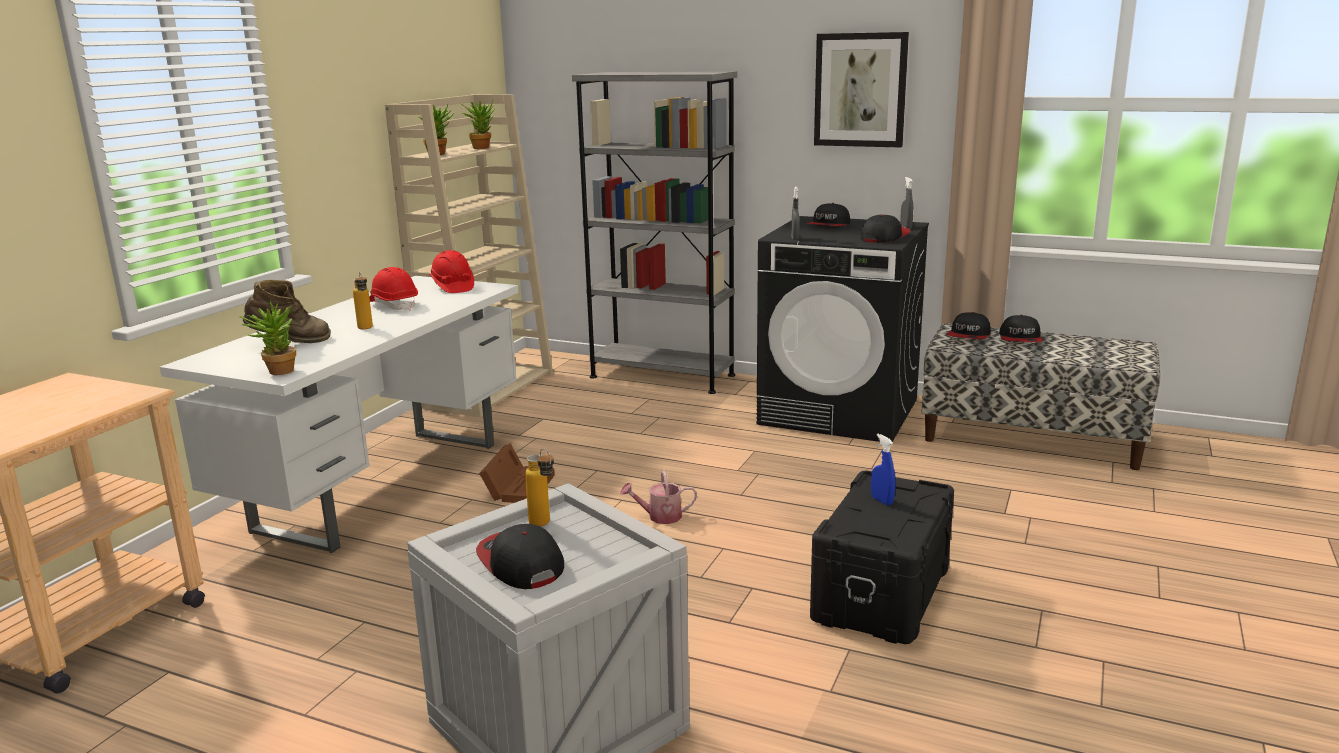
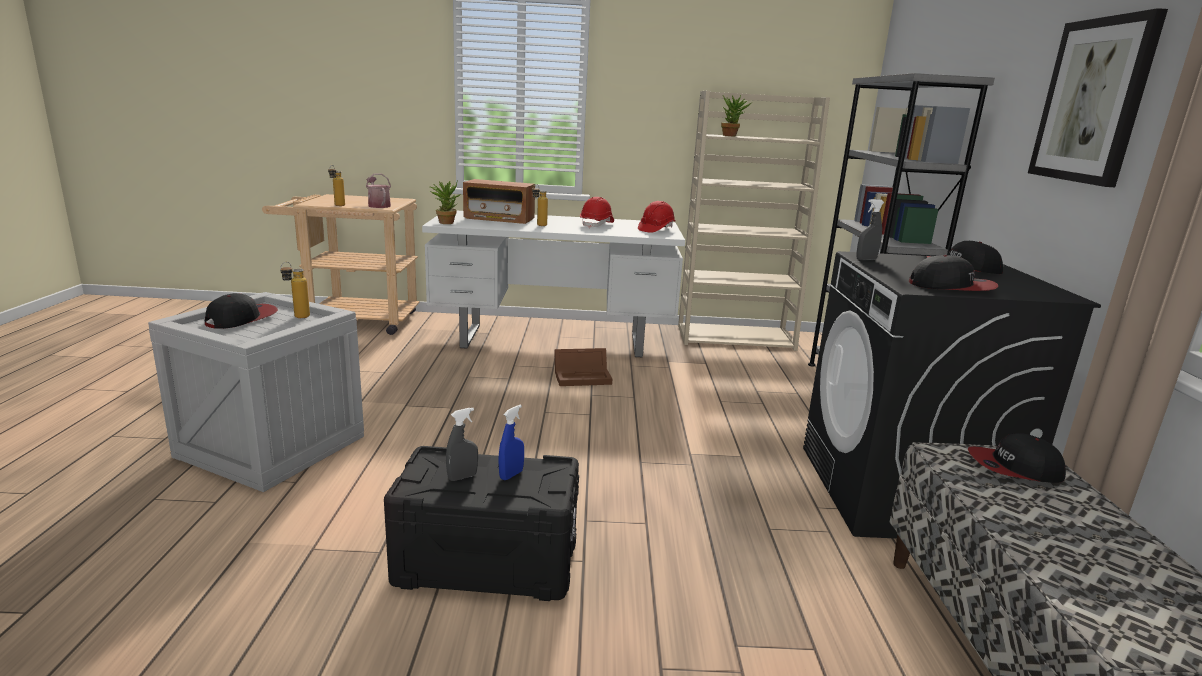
camera: 65 degrees right, 0 degrees up
(67, 424) = (337, 206): none -> bottle
(290, 343) = (499, 219): brown boot -> radio
(482, 147) = (781, 139): potted plant -> none
(660, 517) = (571, 433): watering can -> watering can (378, 205)
(906, 227) = (1037, 294): grey spray bottle -> grey spray bottle (462, 477)
(1020, 339) = (1069, 510): cap -> none

